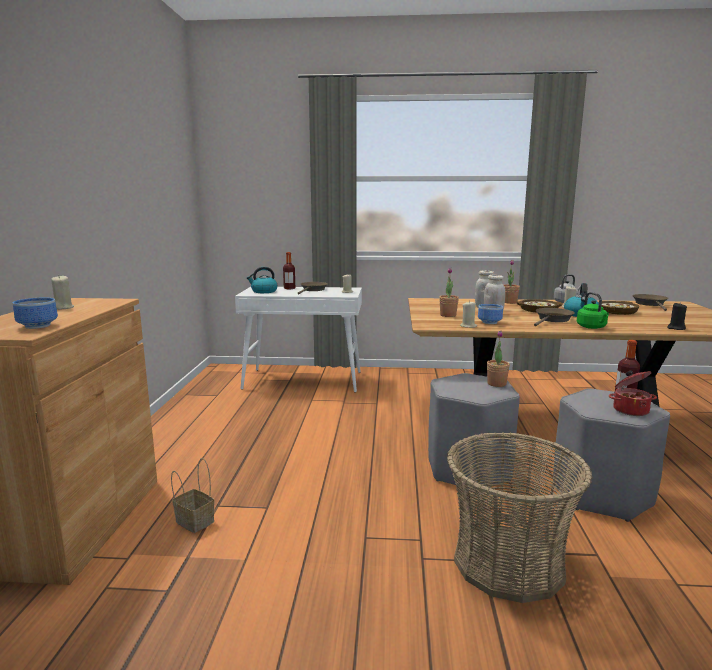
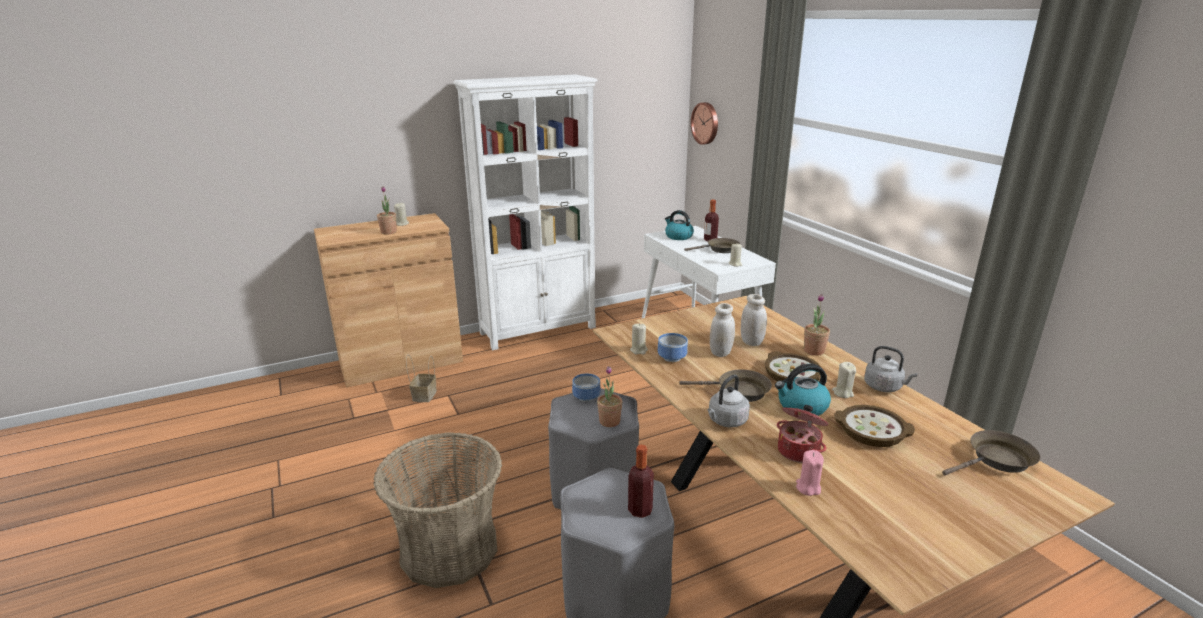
camera: 60 degrees right, 10 degrees up
(39, 325) = (351, 236): bowl -> bowl (587, 397)
(166, 428) = (539, 330): none -> white bookcase
(227, 197) = (706, 123): none -> wall clock
(448, 315) = (679, 331): potted plant -> potted plant (388, 232)
(592, 327) = (726, 421): green kettle -> grey kettle
(630, 410) = (599, 517): cooking pot -> cooking pot (799, 451)
(676, 328) = (808, 487): black candle -> pink candle

